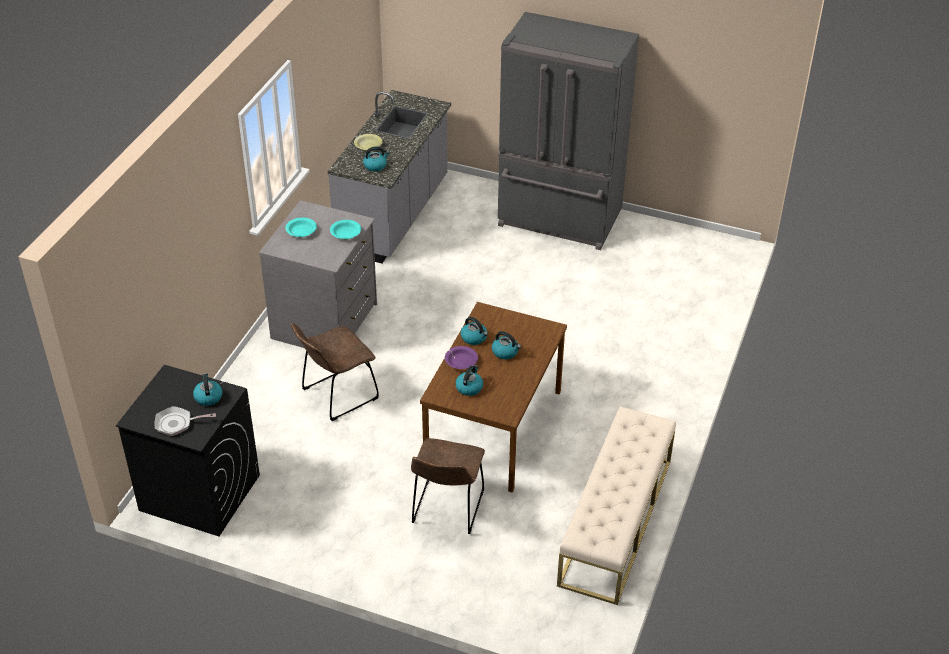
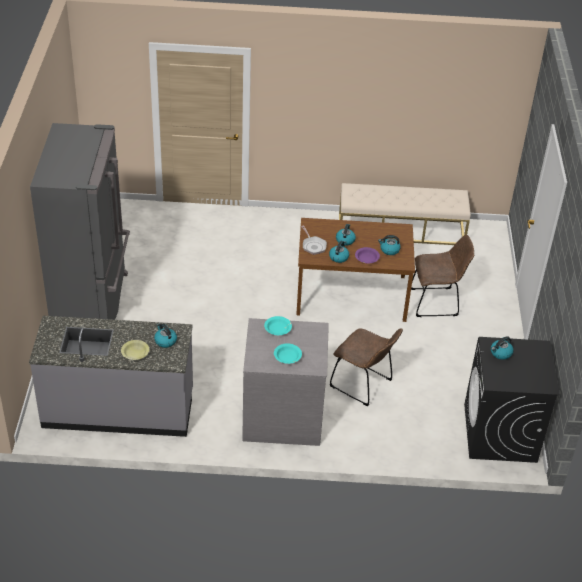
camera: 110 degrees left, 0 degrees up
(177, 423) = (535, 361): frying pan -> frying pan (313, 246)

